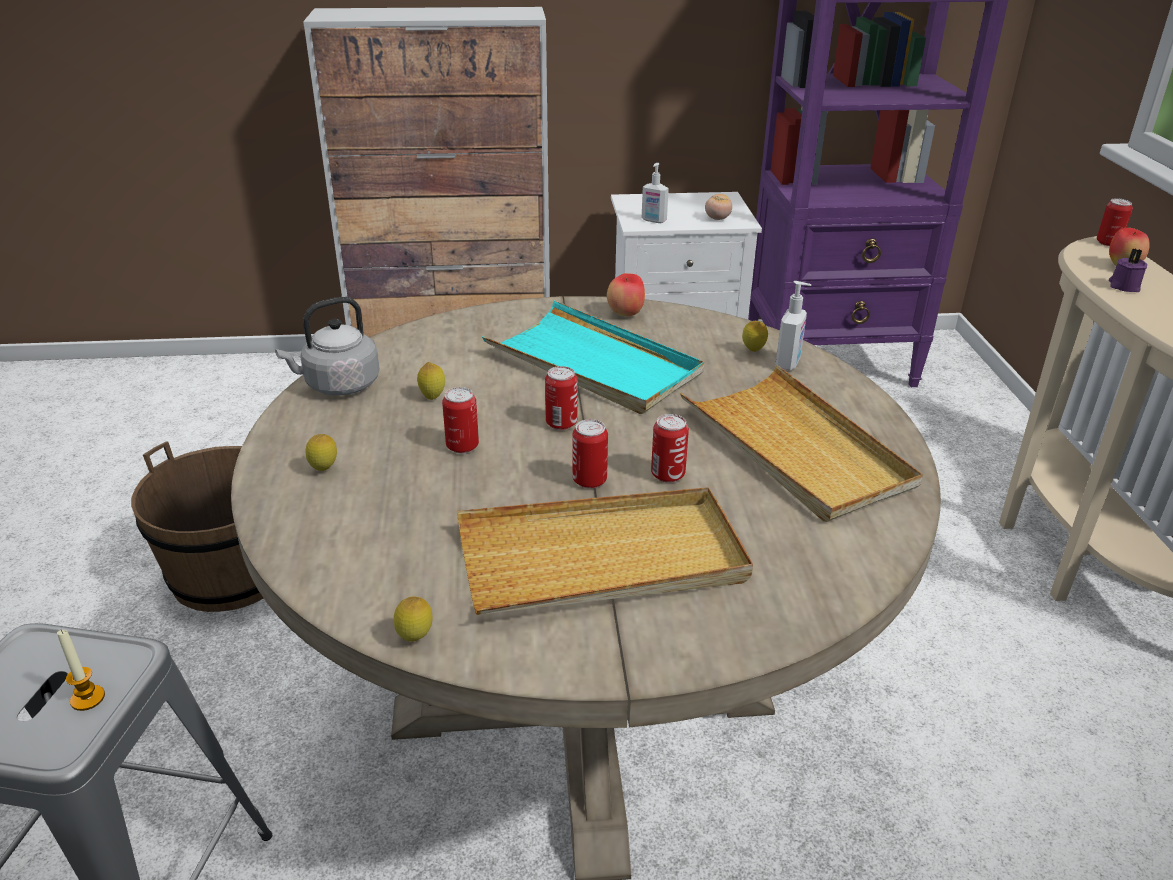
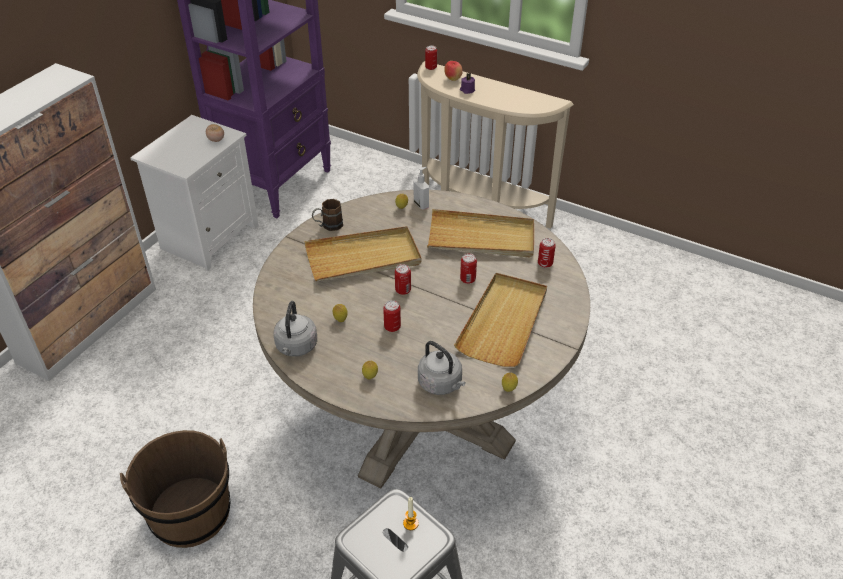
camera: 55 degrees left, 10 degrees up
(364, 548) = (441, 384): none -> grey kettle
(589, 480) = (452, 302): can -> can (545, 263)
(594, 364) = (363, 258): turquoise tray -> beige tray
(626, 314) = (328, 226): apple -> brown mug
(653, 220) = (188, 161): soap dispenser -> none

